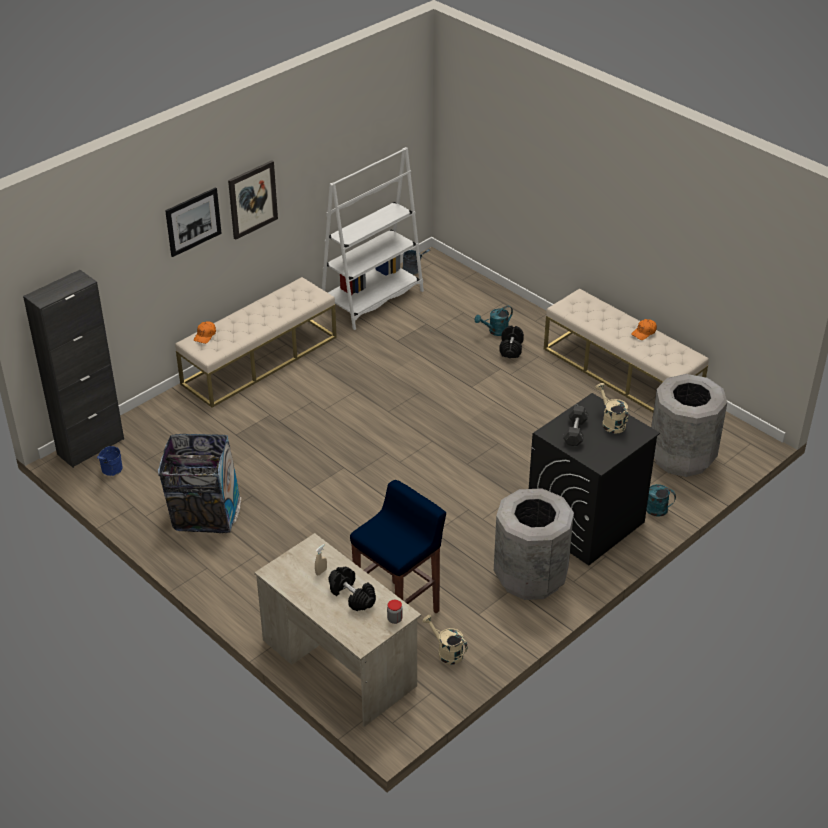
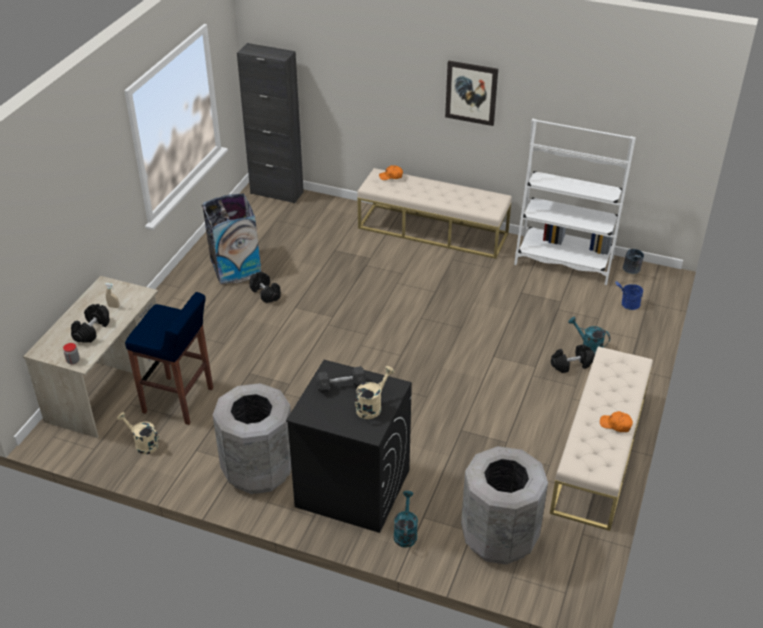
camera: 65 degrees right, 0 degrees up
(111, 471) = (256, 210): blue bucket -> blue bucket (627, 305)
(193, 221) = (408, 76): picture -> none
(270, 504) = (265, 293): none -> black dumbbell
(446, 652) = (143, 444): beige watering can -> beige watering can turned 75 degrees counterclockwise

